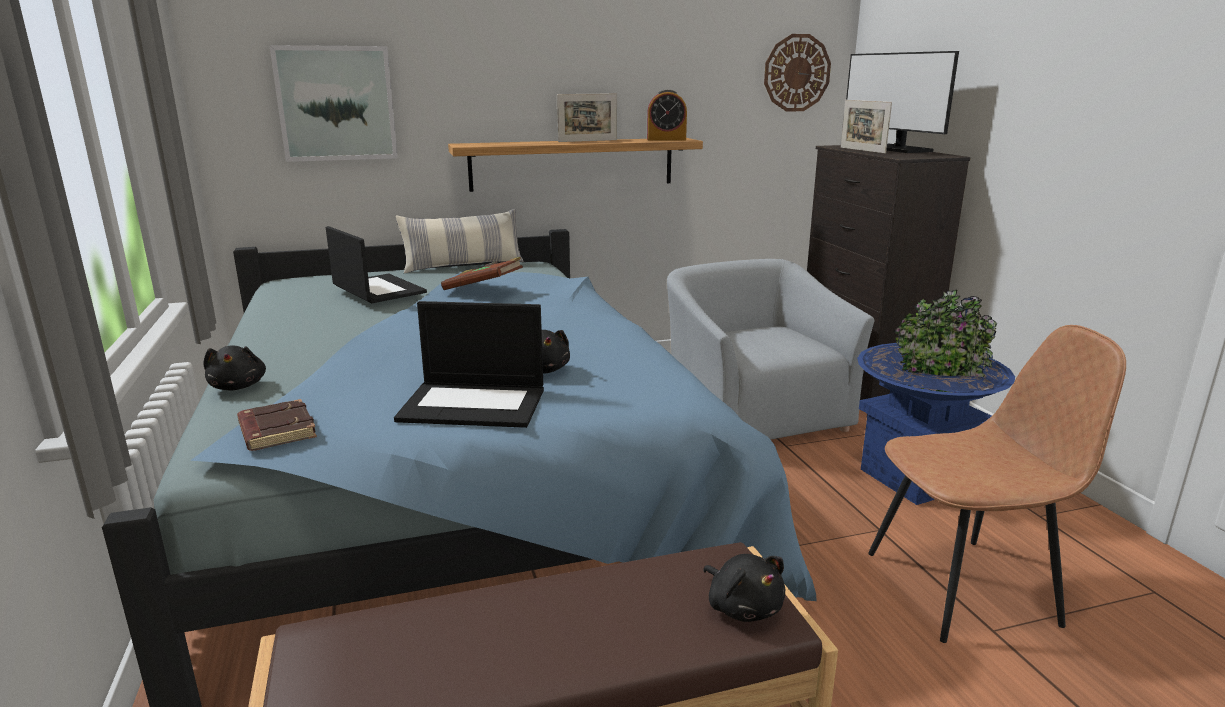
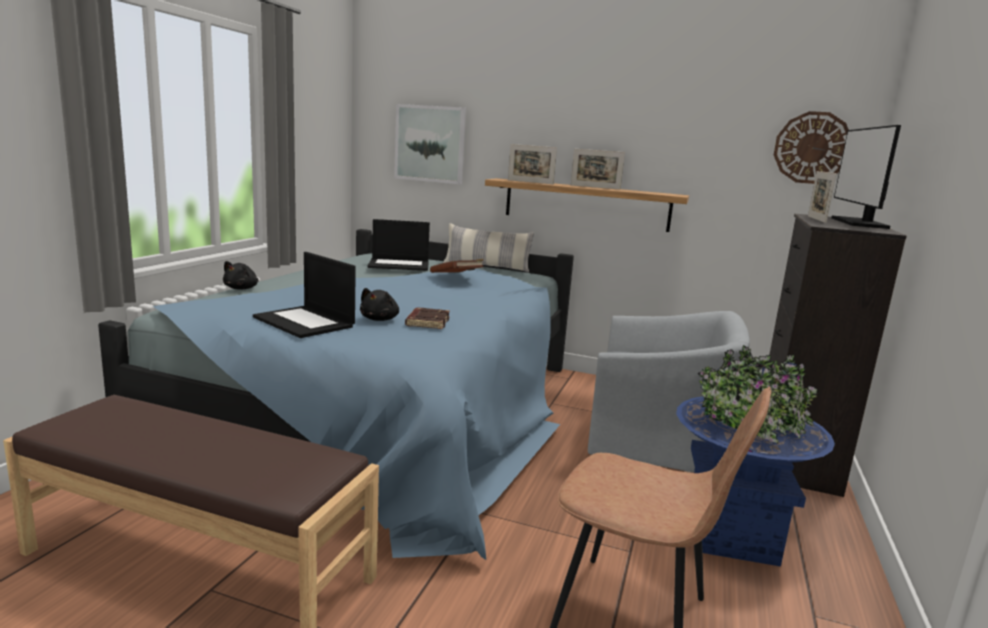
camera: 35 degrees right, 5 degrees down
(276, 431) = (202, 306): brown book -> brown book (427, 322)
(377, 289) = (399, 265): laptop -> laptop turned 90 degrees clockwise
(509, 144) = (530, 182): none -> picture frame
(666, 139) = (661, 193): alarm clock -> none
(743, 607) = (291, 480): black plush toy -> none
(753, 417) = (655, 442): grey armchair -> grey armchair turned 90 degrees clockwise

